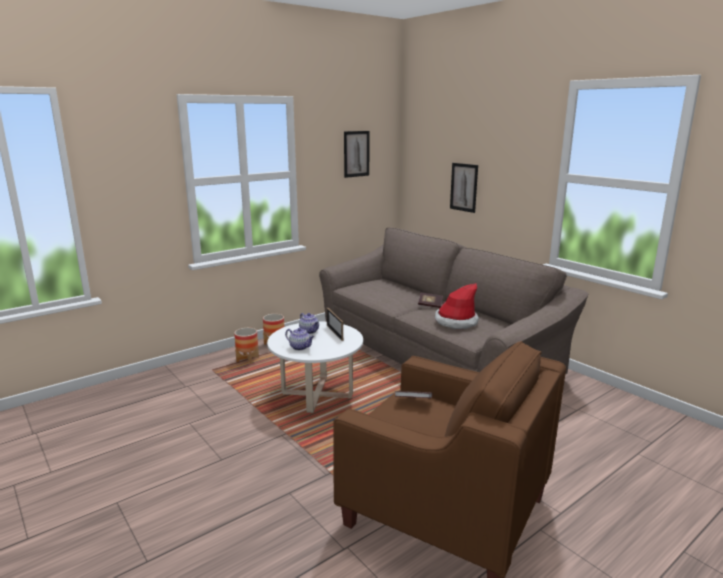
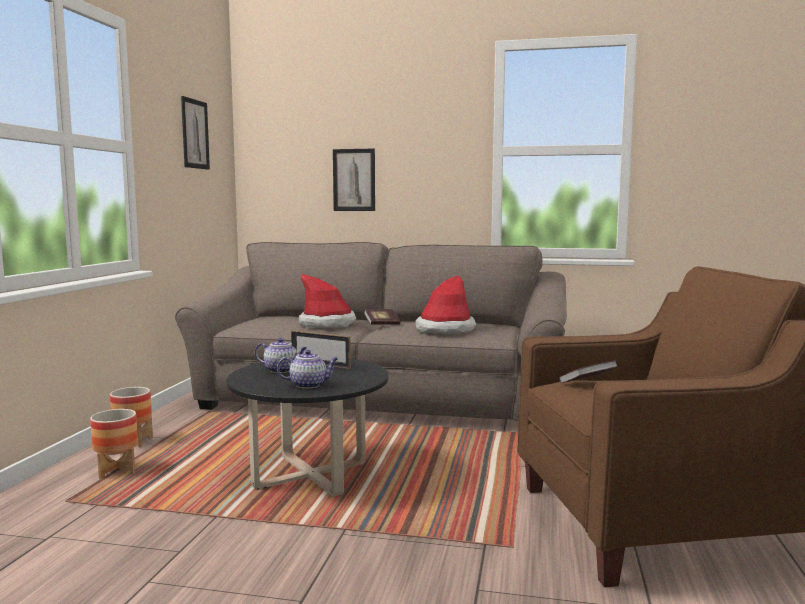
camera: 40 degrees left, 10 degrees down
(317, 395) = (310, 475): white coffee table -> black coffee table
(398, 297) = (327, 324): none -> hat

